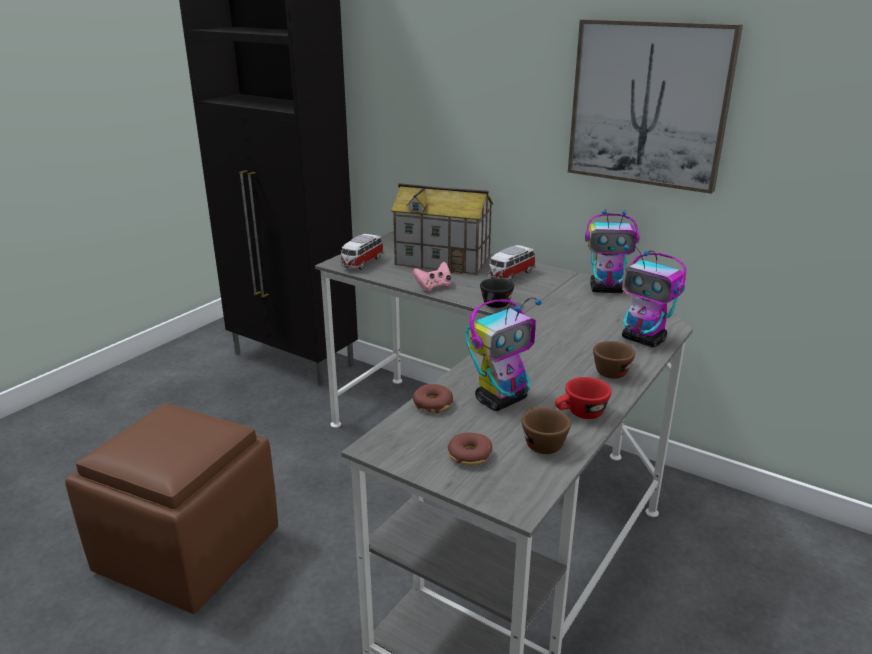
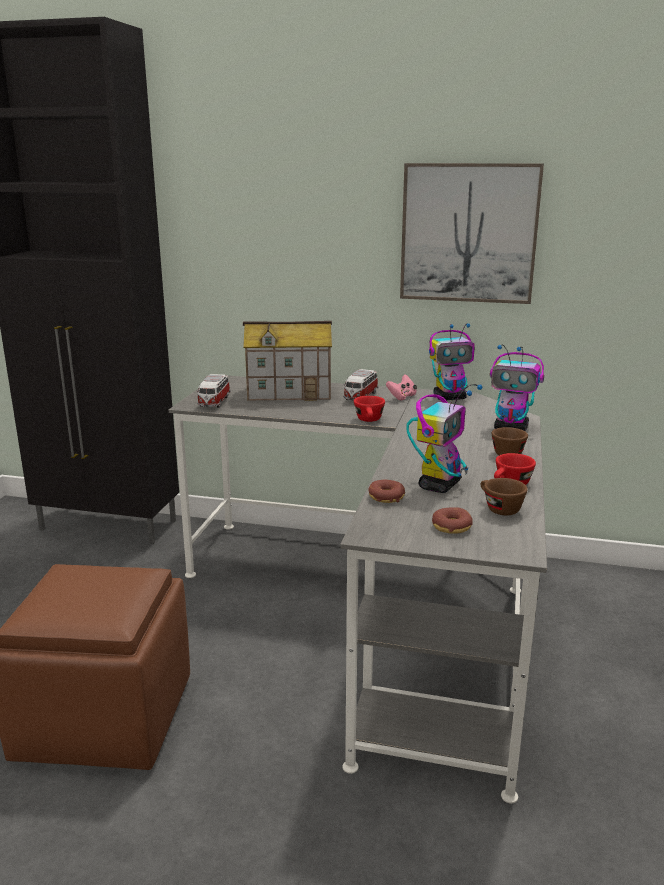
camera: 20 degrees left, 5 degrees down
(433, 287) = (301, 413): pink game controller -> pink game controller (402, 397)
(495, 306) = (369, 420): black cup -> red cup

